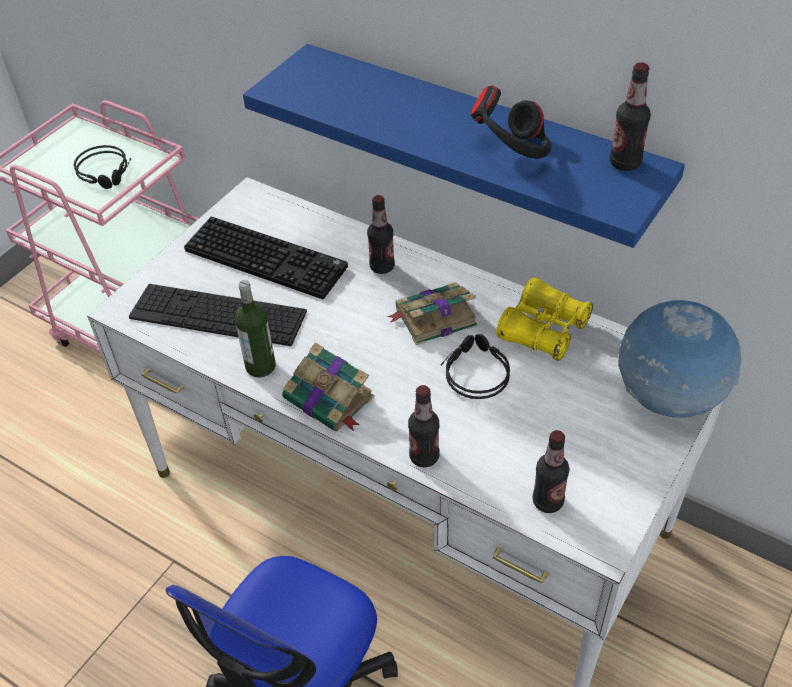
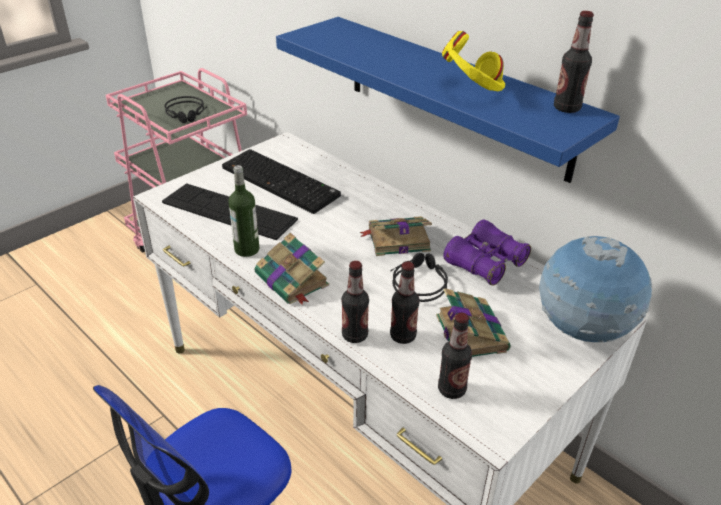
camera: 10 degrees right, 10 degrees down
(382, 267) = (367, 200): bottle -> bottle (403, 336)
(513, 152) = (473, 91): black headphones -> yellow headphones
(543, 330) = (485, 263): yellow binoculars -> purple binoculars
(549, 425) = (470, 332): none -> book

